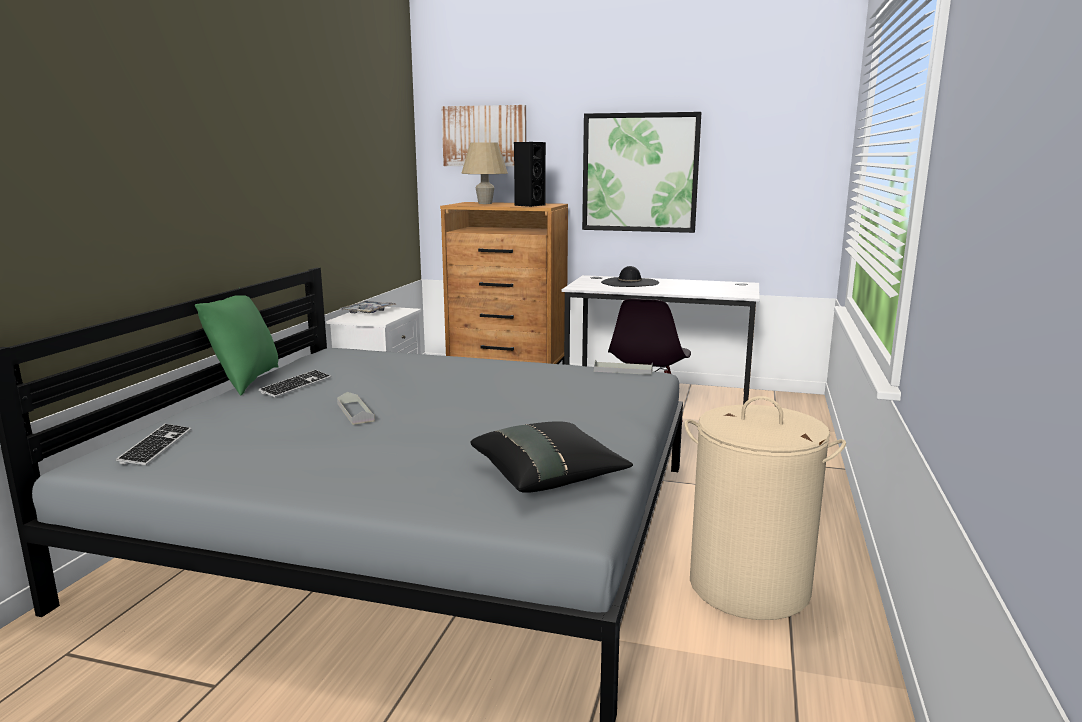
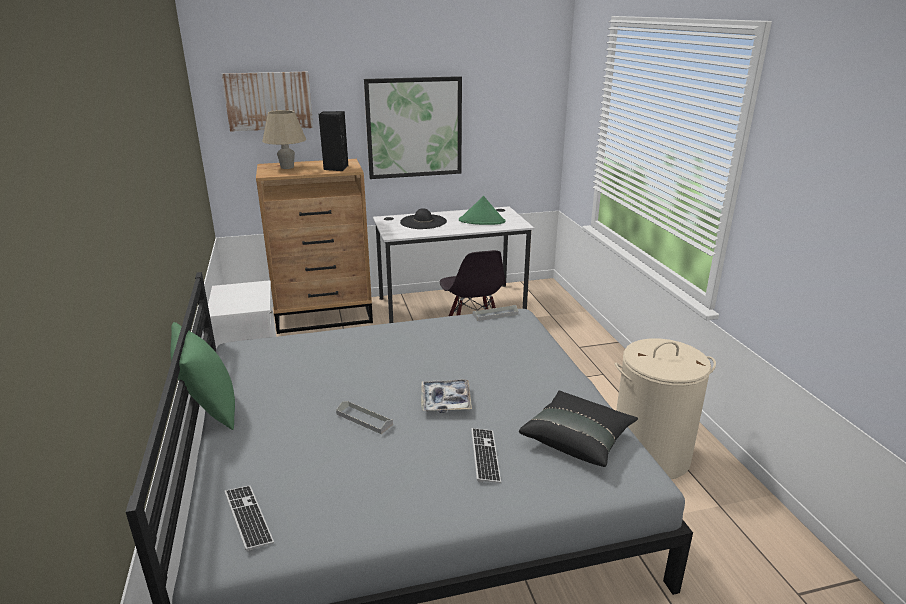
camera: 30 degrees left, 10 degrees up
(296, 385) = (269, 403): keyboard -> keyboard (485, 456)
(368, 312) = (228, 295): tray -> tray (445, 401)
(700, 288) = (482, 221): none -> green hat

